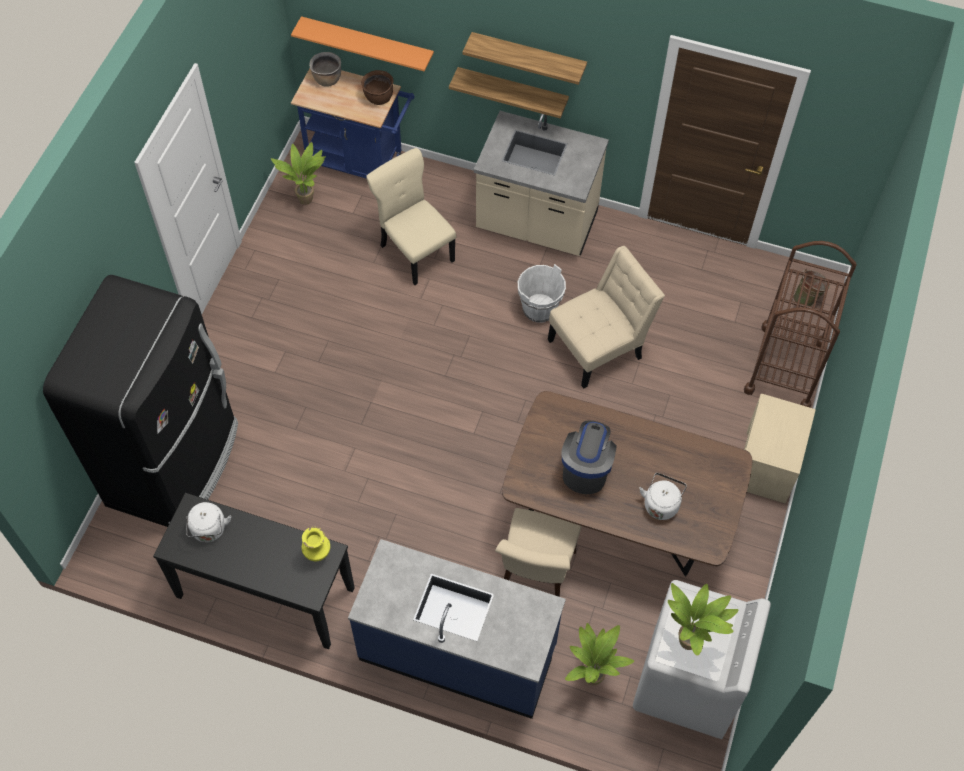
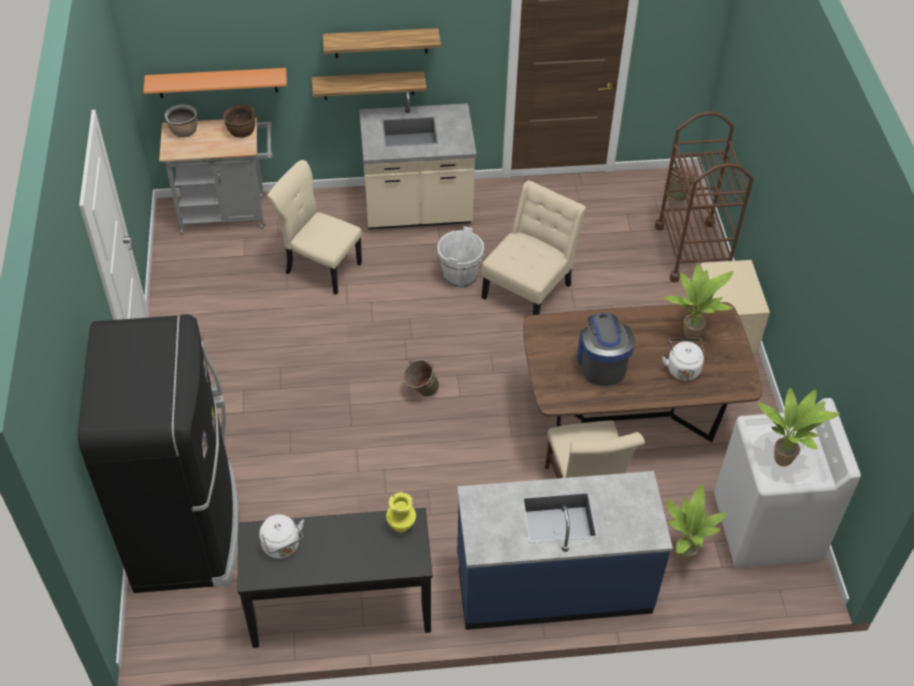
camera: 25 degrees left, 10 degrees down
(307, 198) = (193, 257): potted plant -> potted plant (691, 333)
(360, 164) = (229, 213): blue cart -> grey cart
(440, 415) = (421, 392): none -> green bucket

